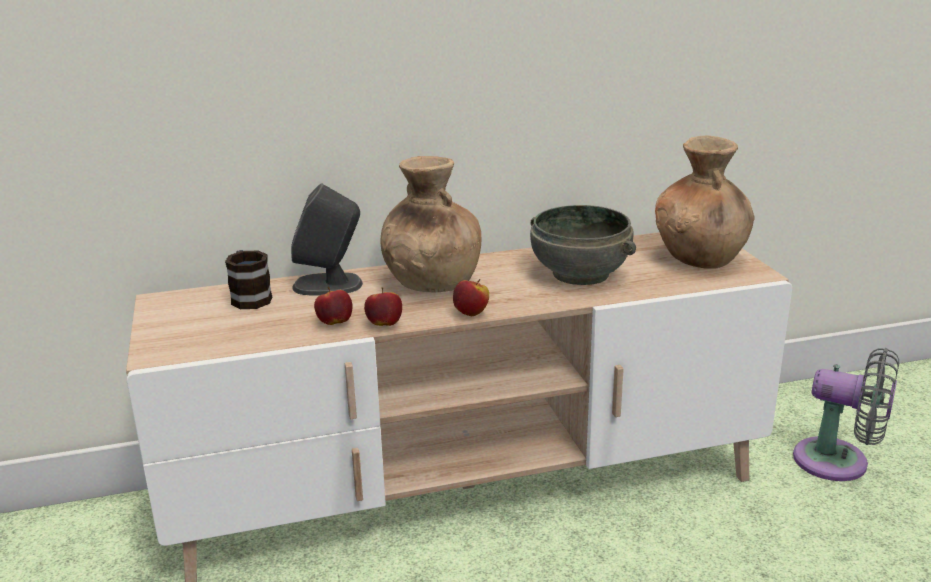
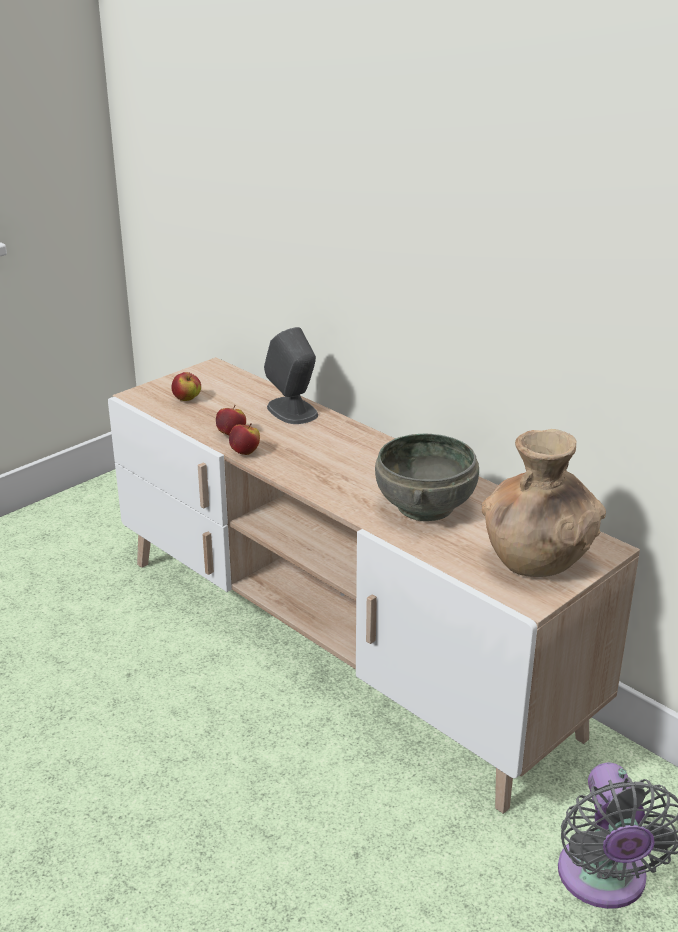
camera: 60 degrees right, 5 degrees up
(249, 297) = (245, 392): mug -> none
(431, 282) = (338, 447): brown vase -> none
(471, 313) = (295, 479): apple -> apple (187, 399)

